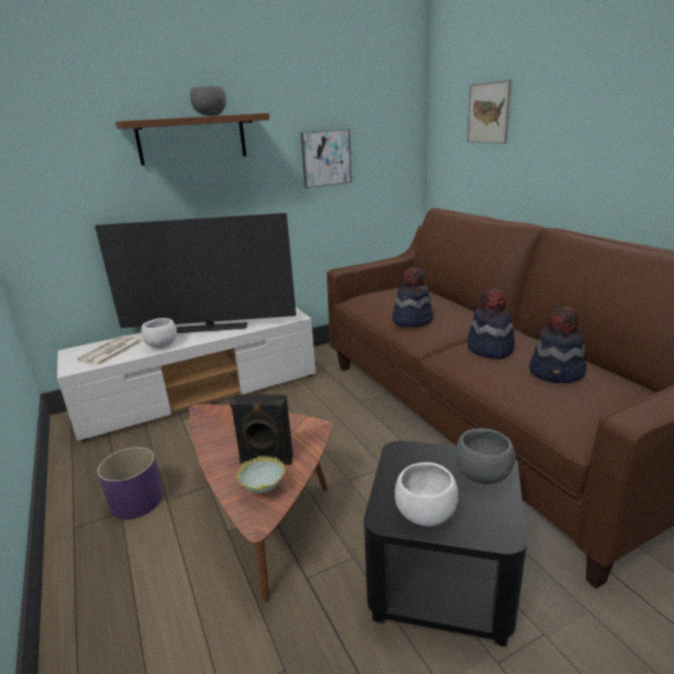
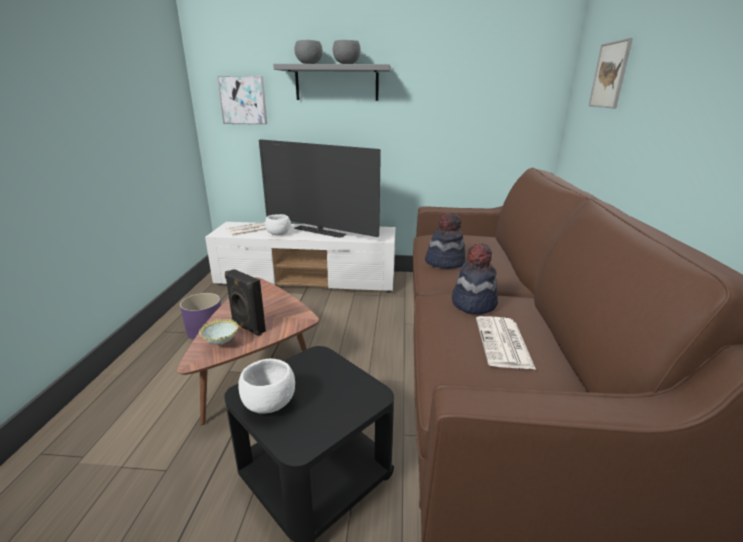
camera: 30 degrees right, 0 degrees up
(192, 139) = (336, 83): brown shelf -> grey shelf
(325, 158) = (450, 110): picture -> picture (243, 100)
(483, 475) = (348, 399): grey bowl -> grey bowl (309, 64)
(557, 372) = (504, 343): hat -> newspaper

